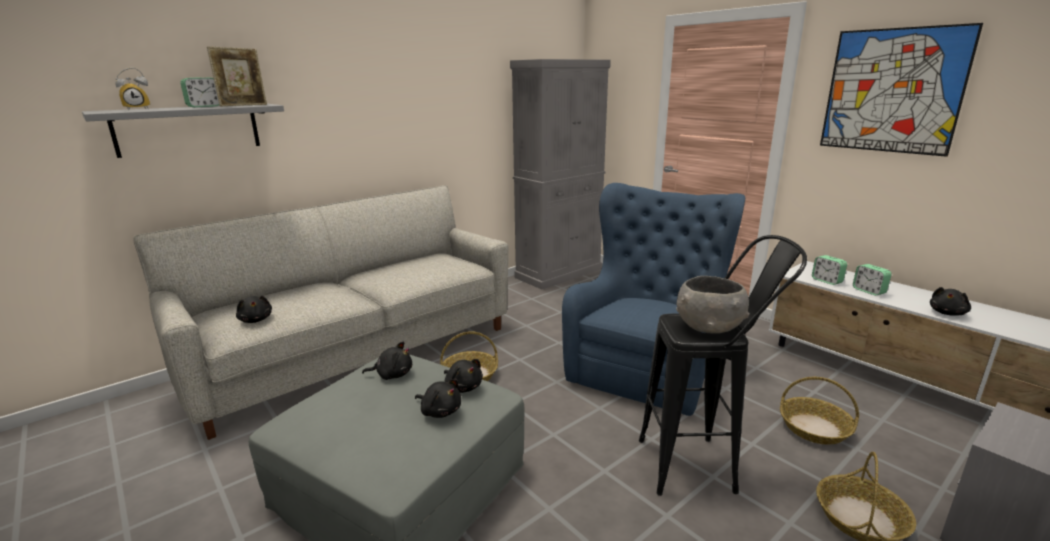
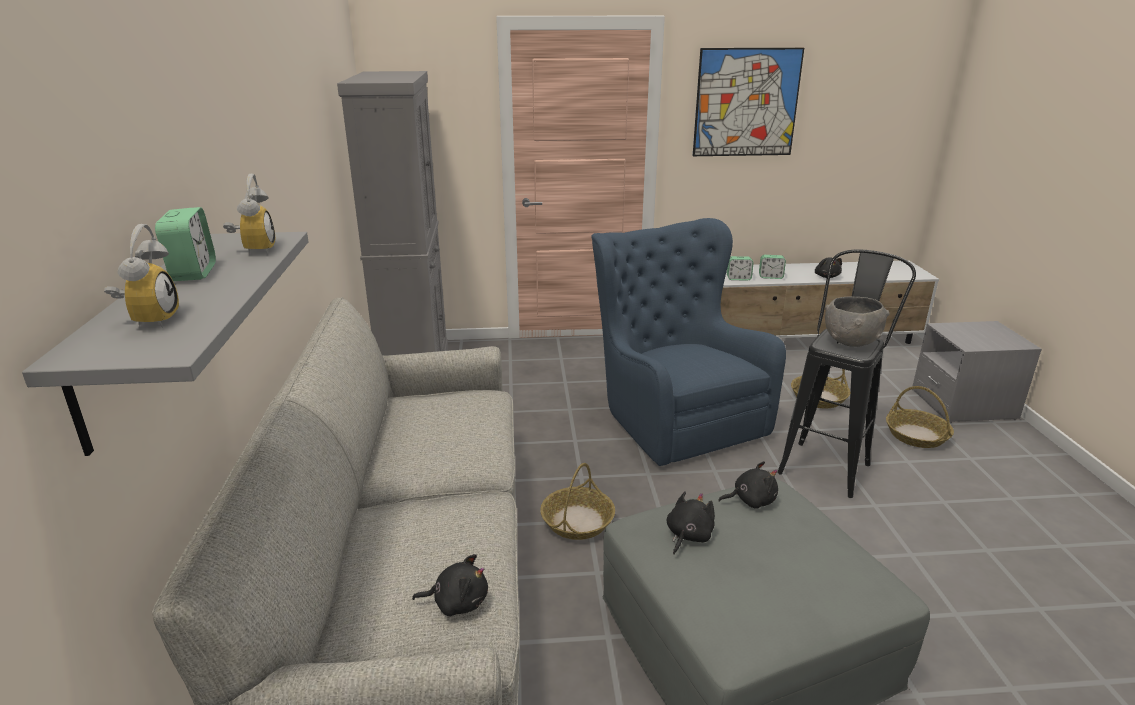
camera: 55 degrees left, 5 degrees up
(243, 105) = (254, 250): picture frame -> alarm clock
(440, 411) = (792, 526): black plush toy -> none

